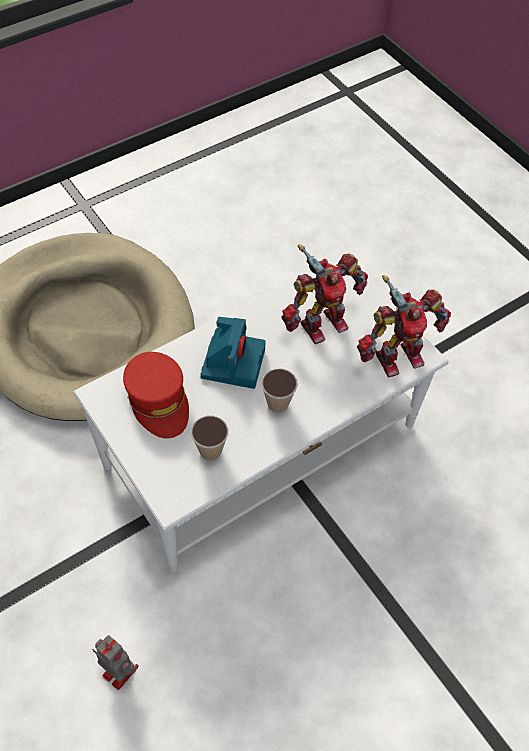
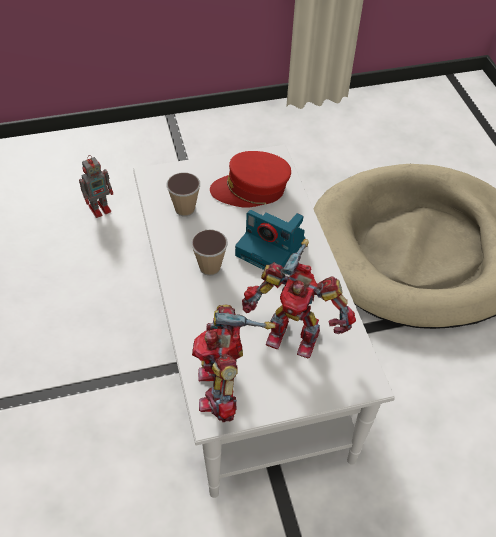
camera: 110 degrees right, 5 degrees down
(321, 323) = (293, 334): toy robot -> toy robot turned 60 degrees counterclockwise

